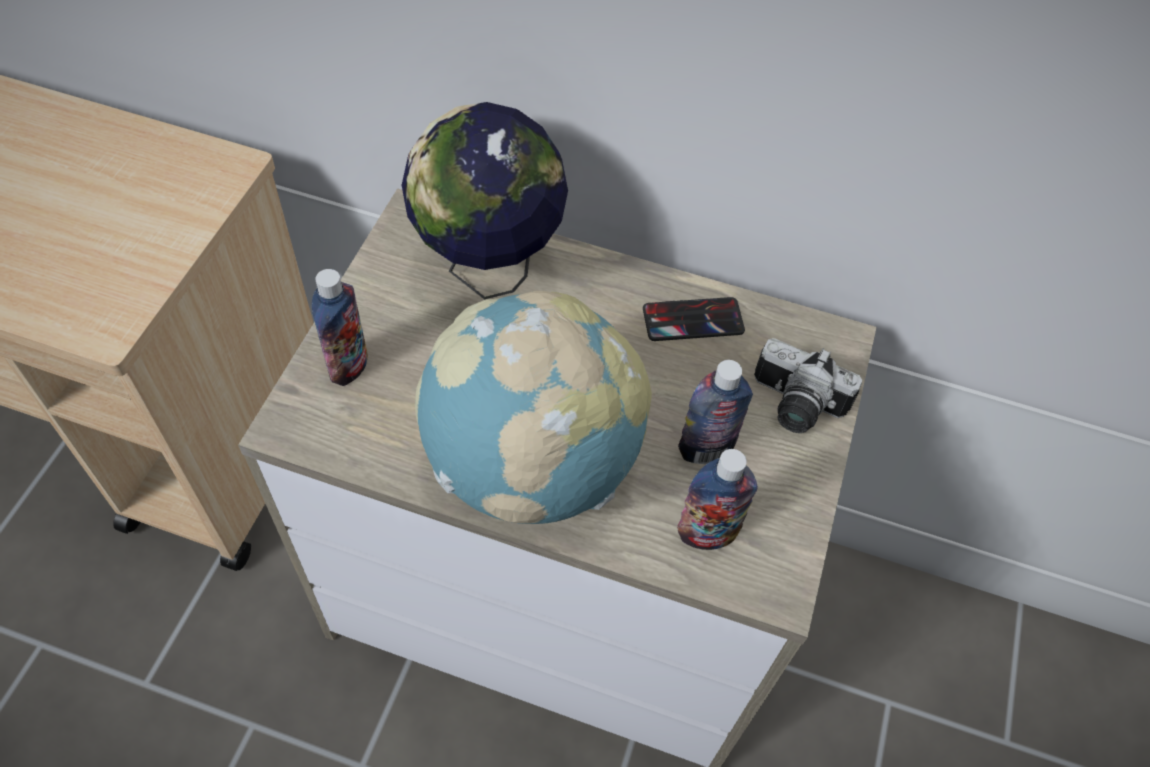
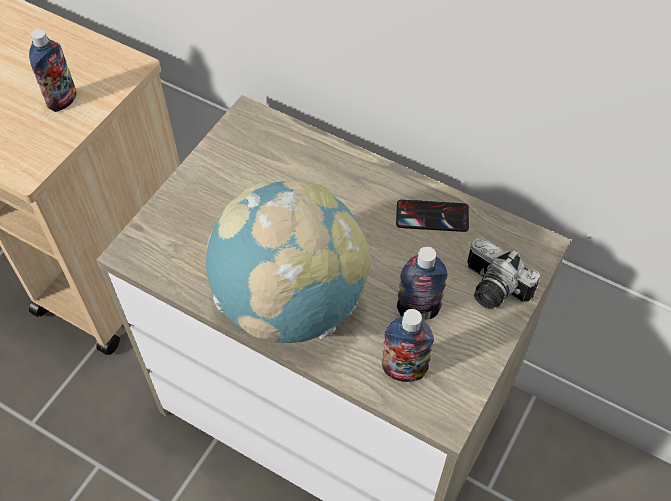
camera: 15 degrees right, 0 degrees up
(349, 365) = (180, 216): bottle -> bottle (62, 100)
(488, 271) = (292, 162): globe -> none

